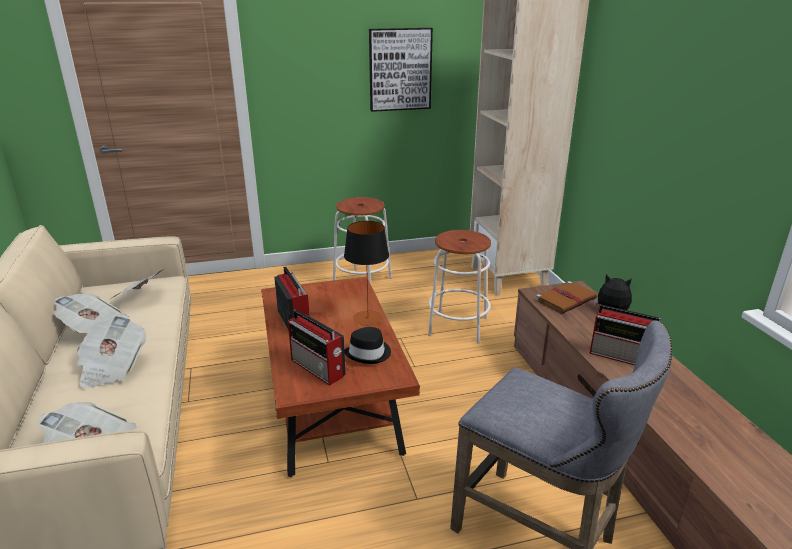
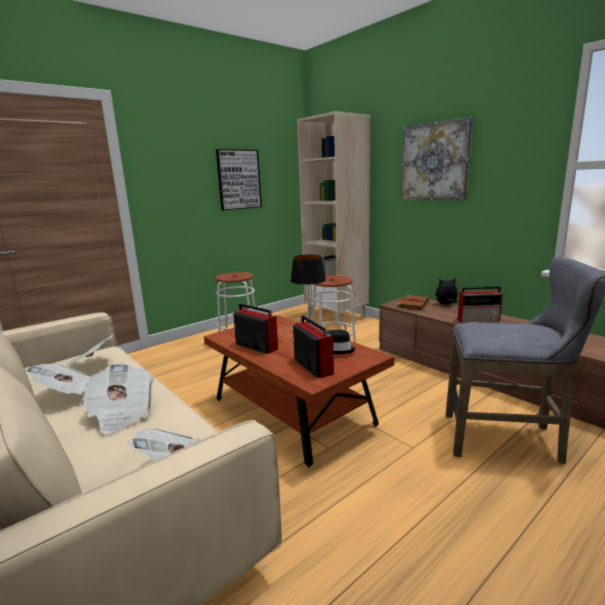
camera: 25 degrees left, 10 degrees down
(318, 369) = (313, 366): radio -> radio turned 135 degrees counterclockwise
(653, 88) = (435, 162): none -> picture

